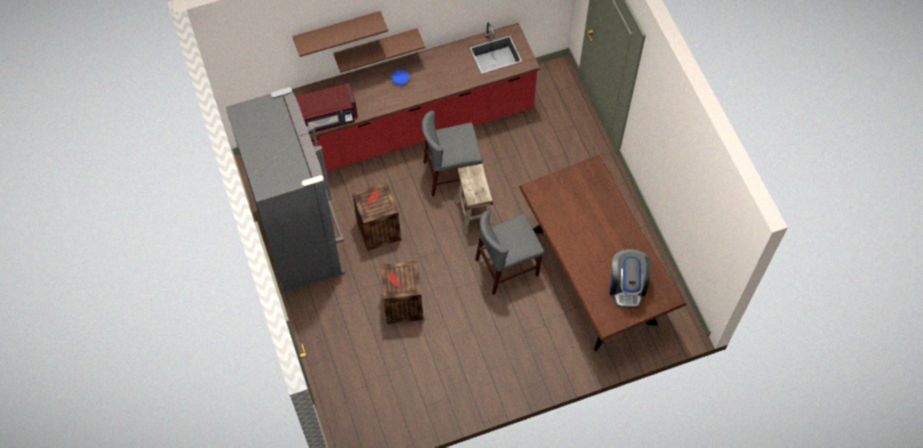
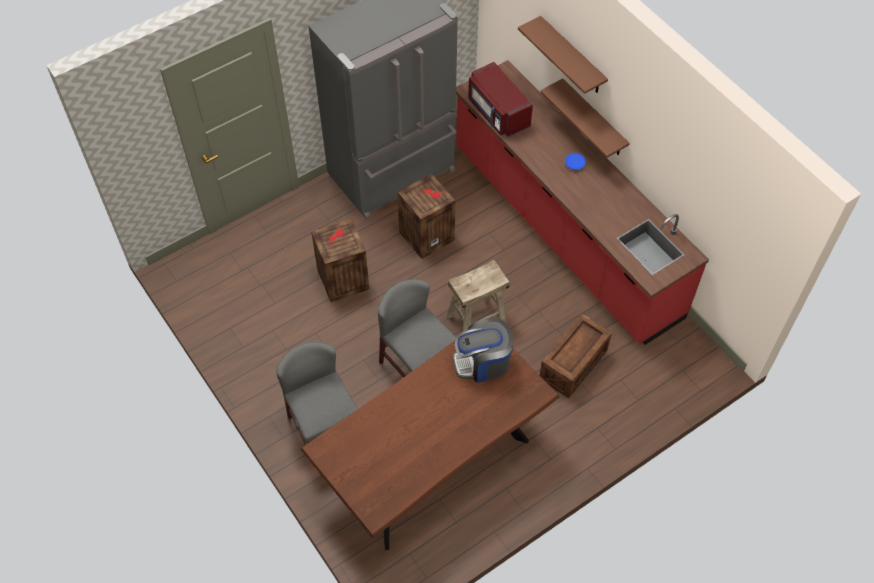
camera: 75 degrees right, 5 degrees down
(451, 173) = (521, 286): grey chair -> grey chair (324, 430)
(534, 159) = (573, 365): none -> crate
(627, 286) = (378, 461): coffee machine -> coffee machine (483, 362)

